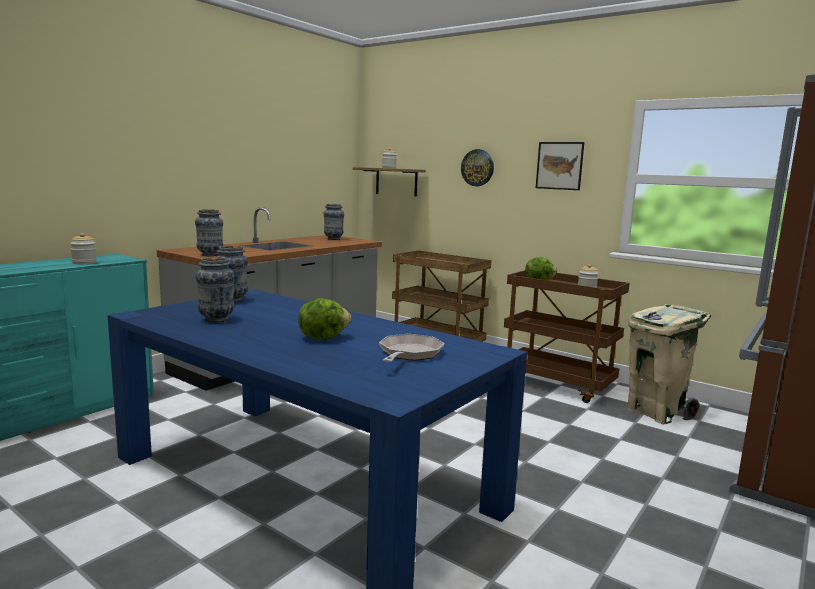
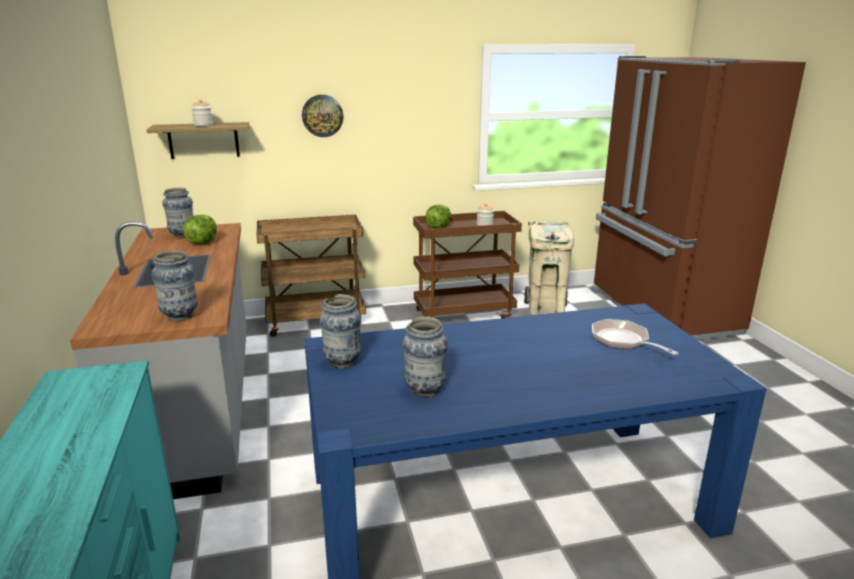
camera: 50 degrees left, 10 degrees up
(84, 262) = (98, 407): jar -> none
(322, 338) = (546, 359): lettuce -> lettuce (202, 243)
(559, 165) = (417, 108): picture -> none

